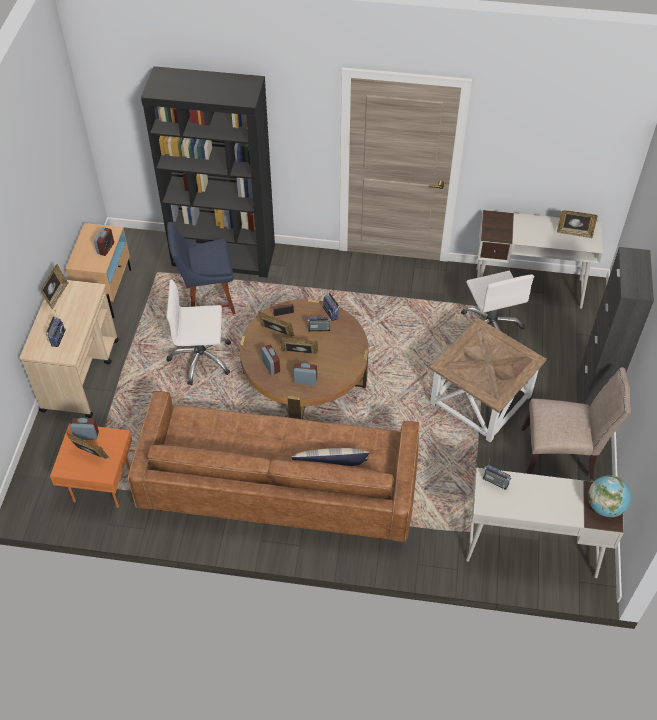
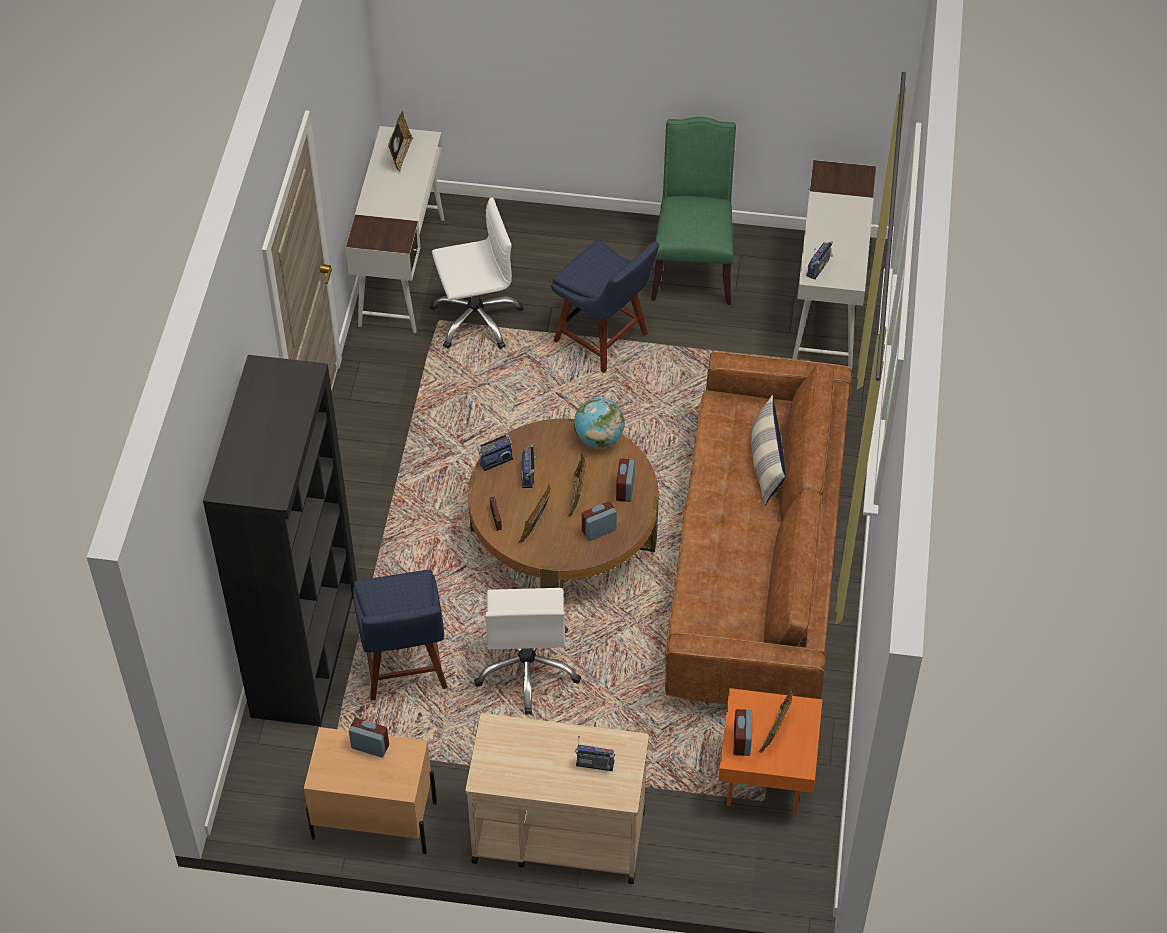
camera: 90 degrees left, 0 degrees up
(56, 296) = (505, 778): picture frame -> none
(479, 399) = (604, 340): brown side table -> blue chair
(561, 455) = (692, 266): beige chair -> green chair
(591, 399) = (603, 227): black cabinet -> none
(605, 506) = (843, 177): globe -> globe (599, 439)

